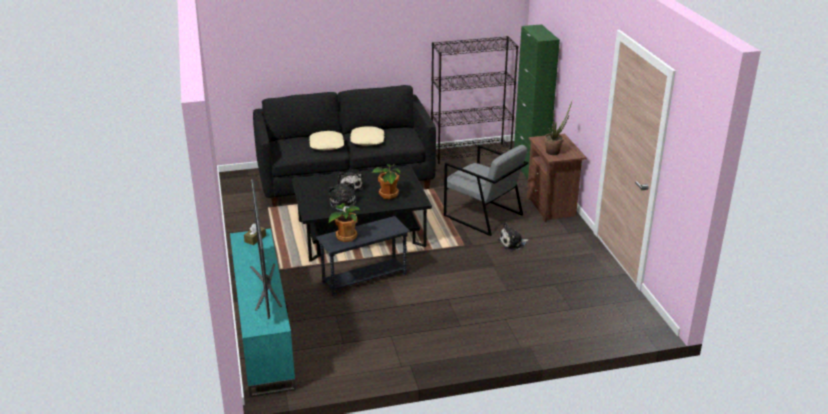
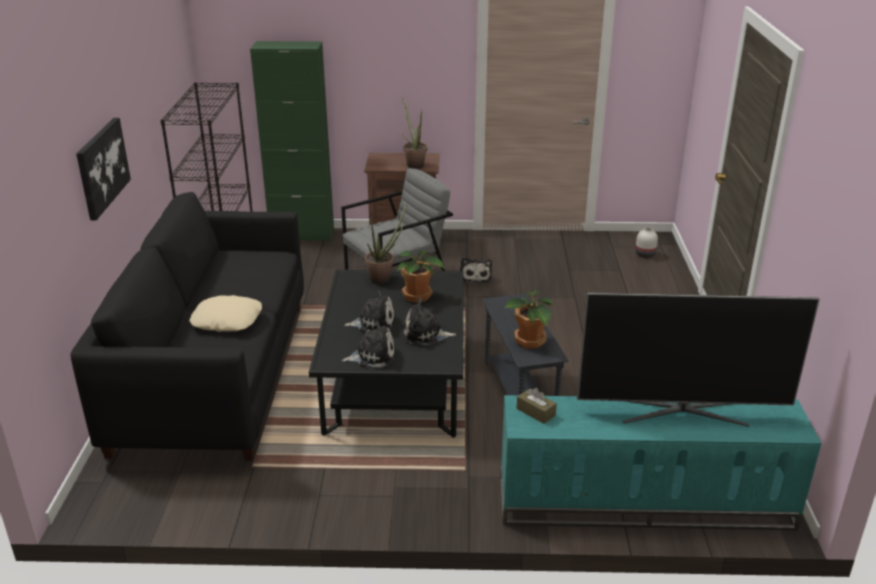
camera: 75 degrees left, 0 degrees up
(313, 192) = (372, 356): none -> plush toy
(342, 43) = (102, 167): none -> picture
(367, 140) = (239, 285): beige pillow -> none
(407, 181) = (384, 278): none -> potted plant
(612, 321) = (645, 254): none -> white vase

